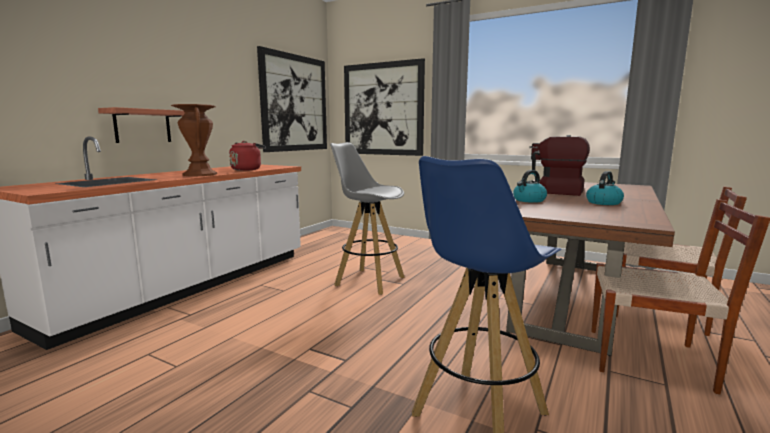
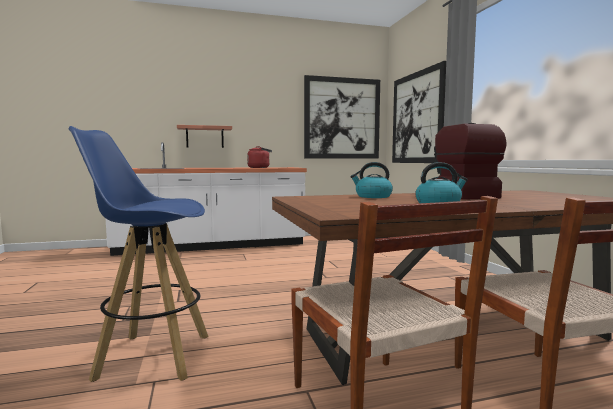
camera: 45 degrees right, 5 degrees down
(200, 174) = (216, 168): brown vase -> none
(369, 281) = (308, 268): grey stool -> none

